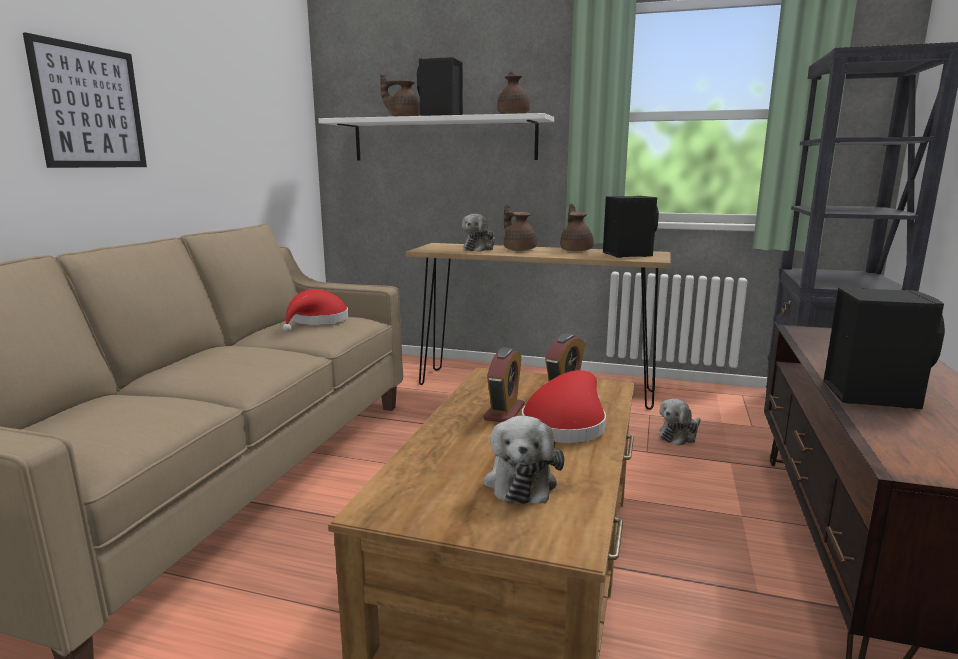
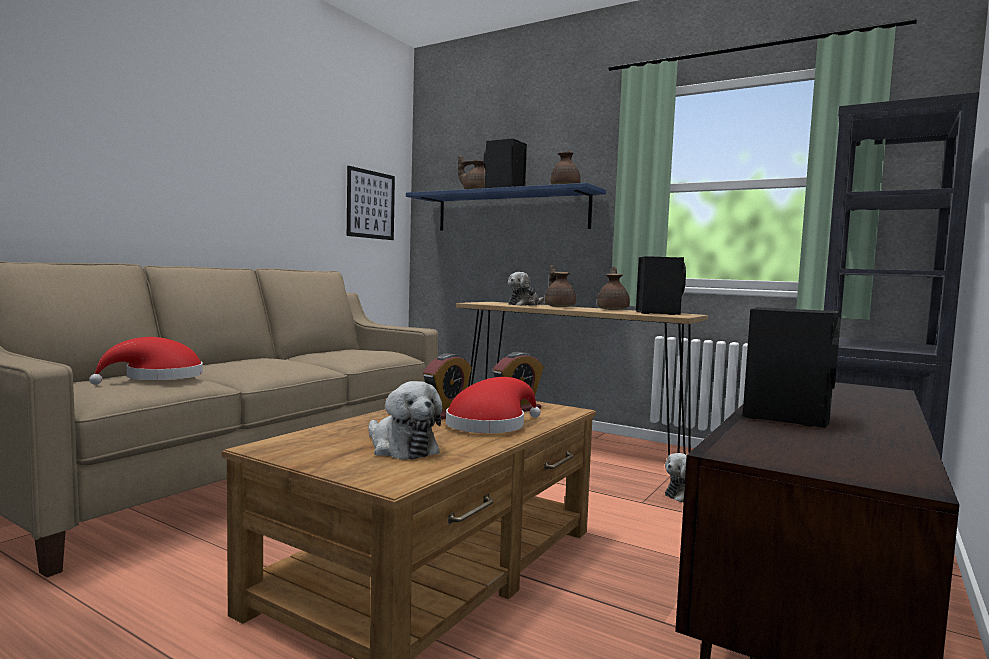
camera: 15 degrees right, 10 degrees down
(90, 107) = (203, 168): picture -> picture (371, 204)
(317, 321) = (357, 350): red hat -> red hat (158, 378)
(443, 139) = (511, 211): white shelf -> blue shelf
(520, 481) = (401, 448): plush toy -> plush toy turned 60 degrees counterclockwise

